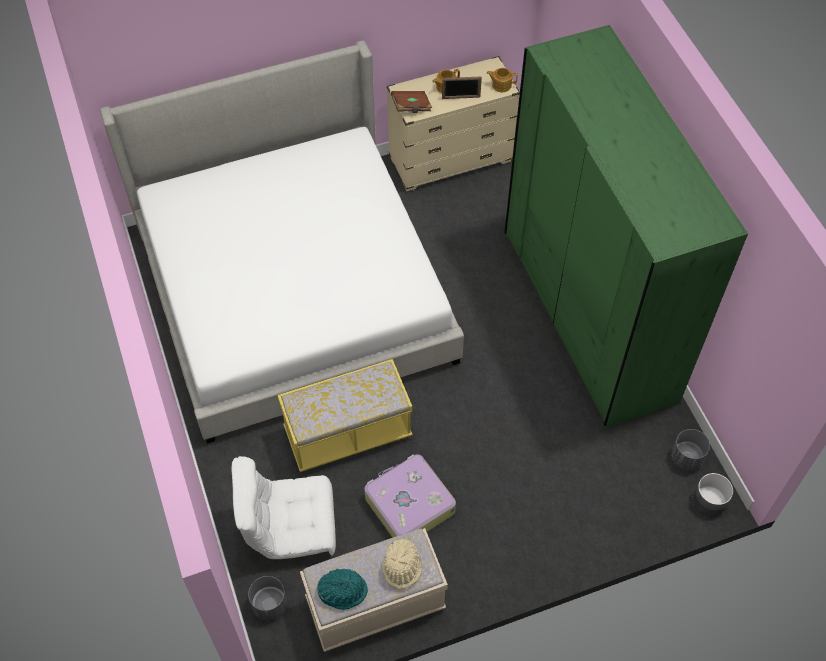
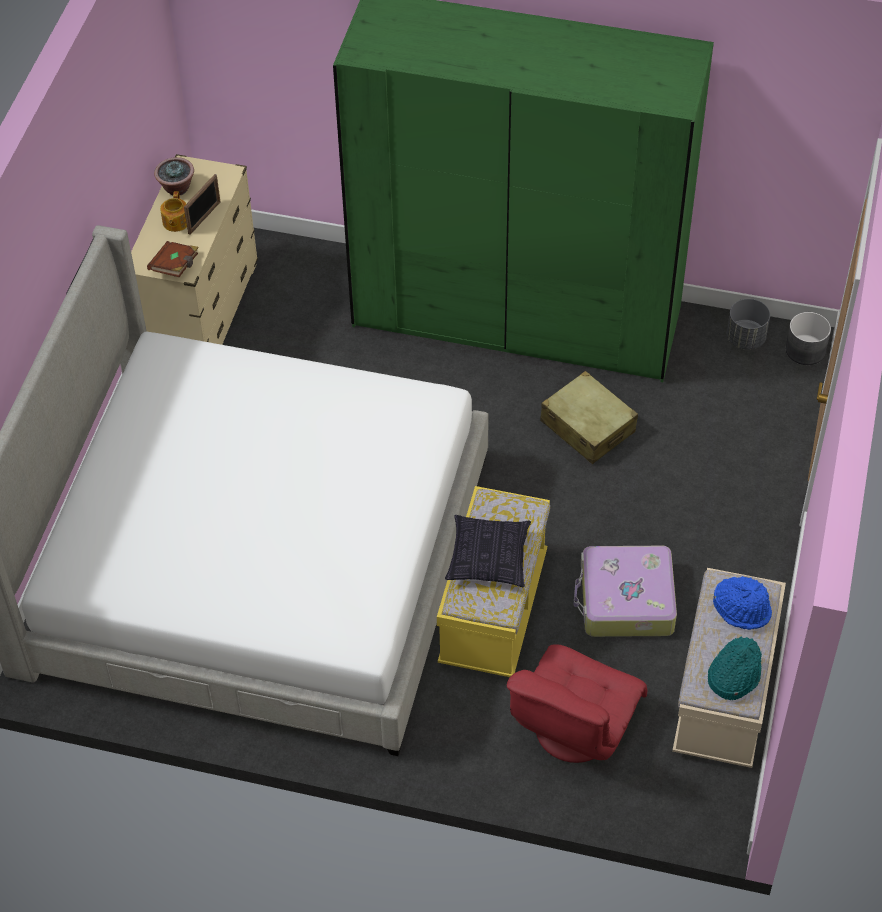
camera: 55 degrees left, 5 degrees down
(269, 604) = (654, 796): grey planter -> none
(290, 528) = (572, 728): white armchair -> red armchair
(338, 397) = (488, 558): none -> pillow
(402, 567) = (742, 608): beige hat -> blue hat
(472, 72) = (176, 188): none -> potted plant
(501, 85) = (220, 175): teapot -> none
(531, 405) = (587, 427): none -> beige suitcase

